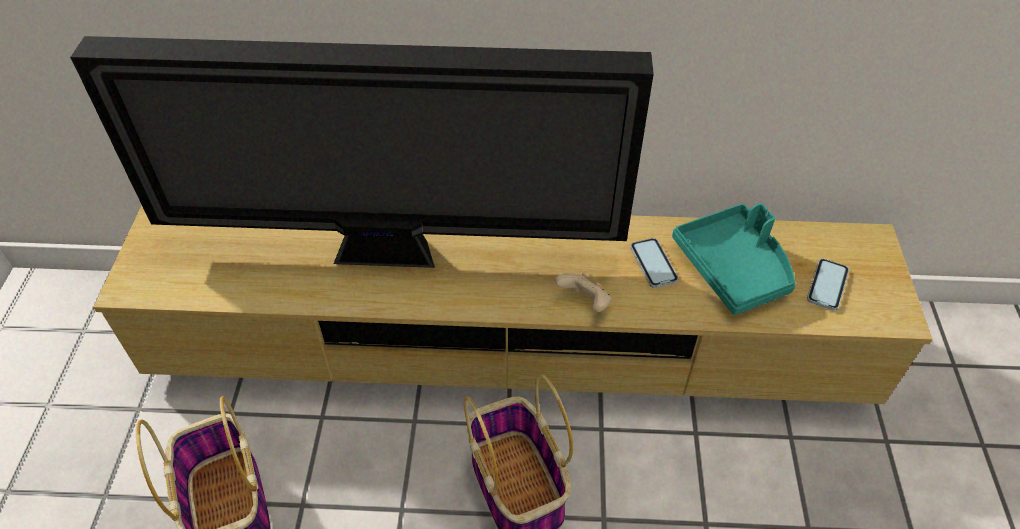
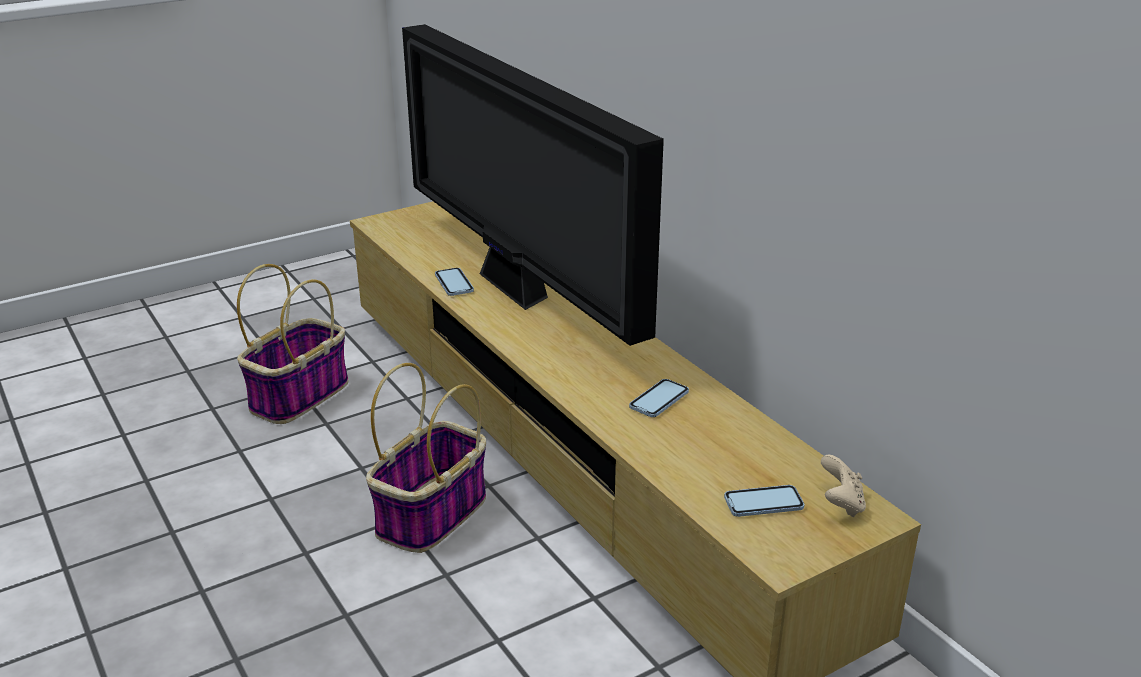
camera: 55 degrees right, 20 degrees down
(333, 291) = (454, 283): none -> phone
(585, 302) = (571, 382): beige game controller -> beige game controller (841, 504)
(734, 268) = (712, 442): turquoise tray -> none

